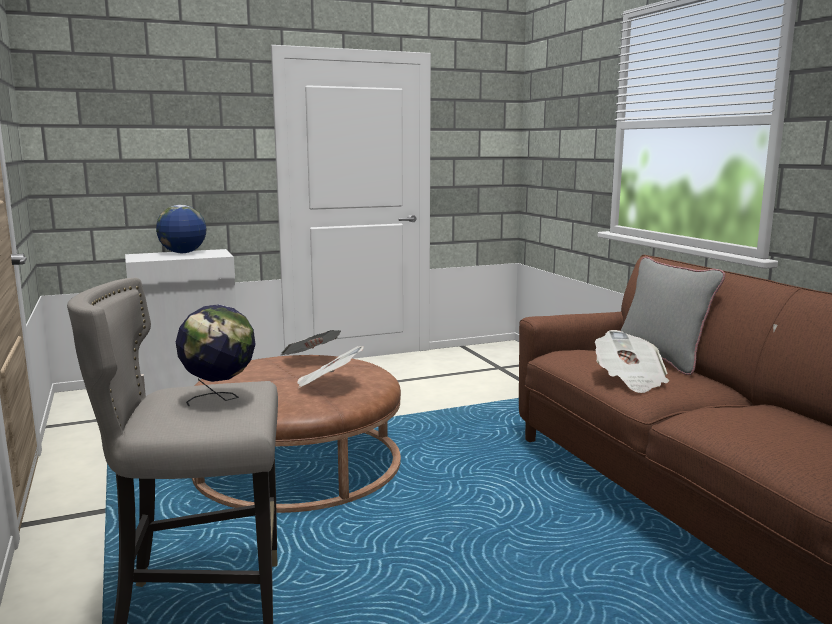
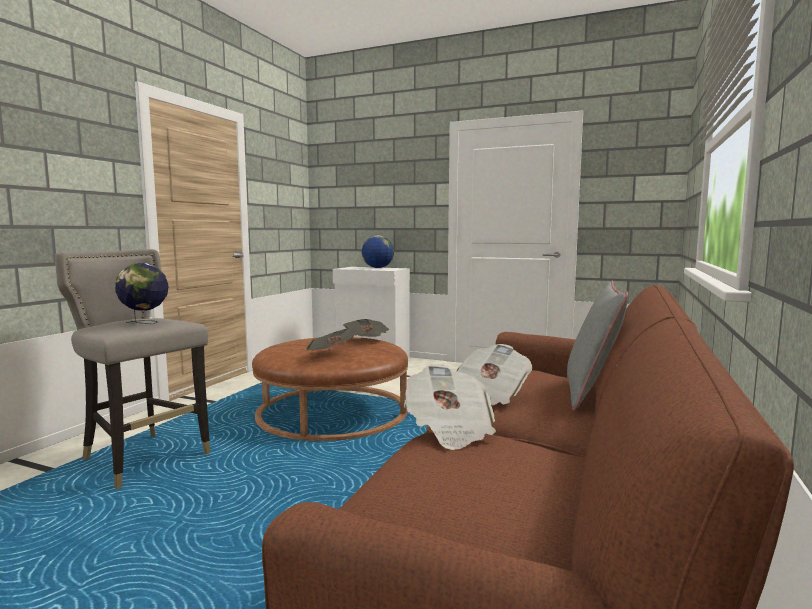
camera: 45 degrees right, 5 degrees down
(693, 413) = (449, 430): none -> newspaper

